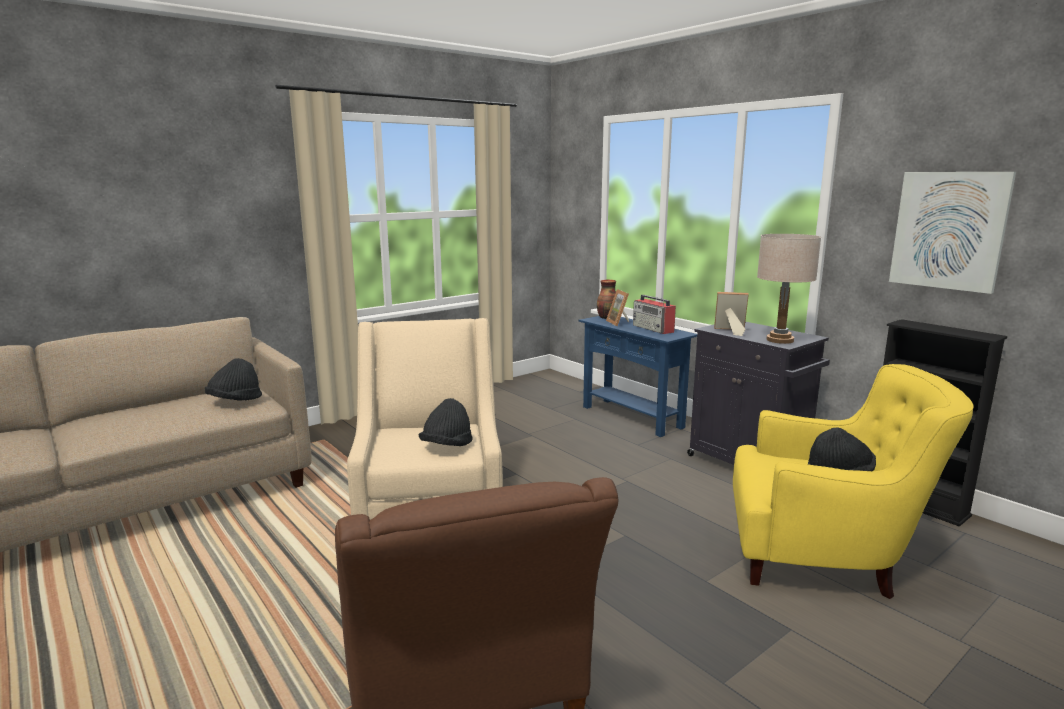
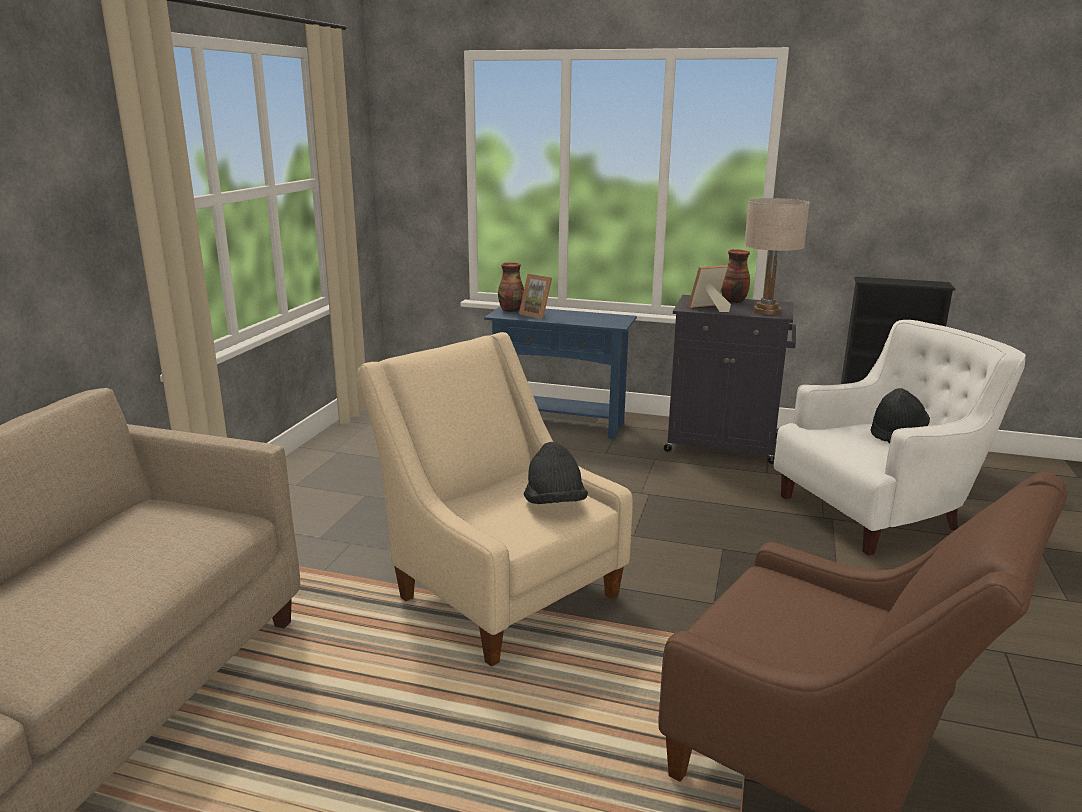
camera: 35 degrees left, 5 degrees up
(235, 401) = (184, 525): black hat -> none
(653, 329) = (585, 316): radio -> none
(768, 329) = (733, 301): none -> vase
(825, 556) = (880, 511): yellow armchair -> white armchair
(949, 230) = (897, 189): picture -> none

